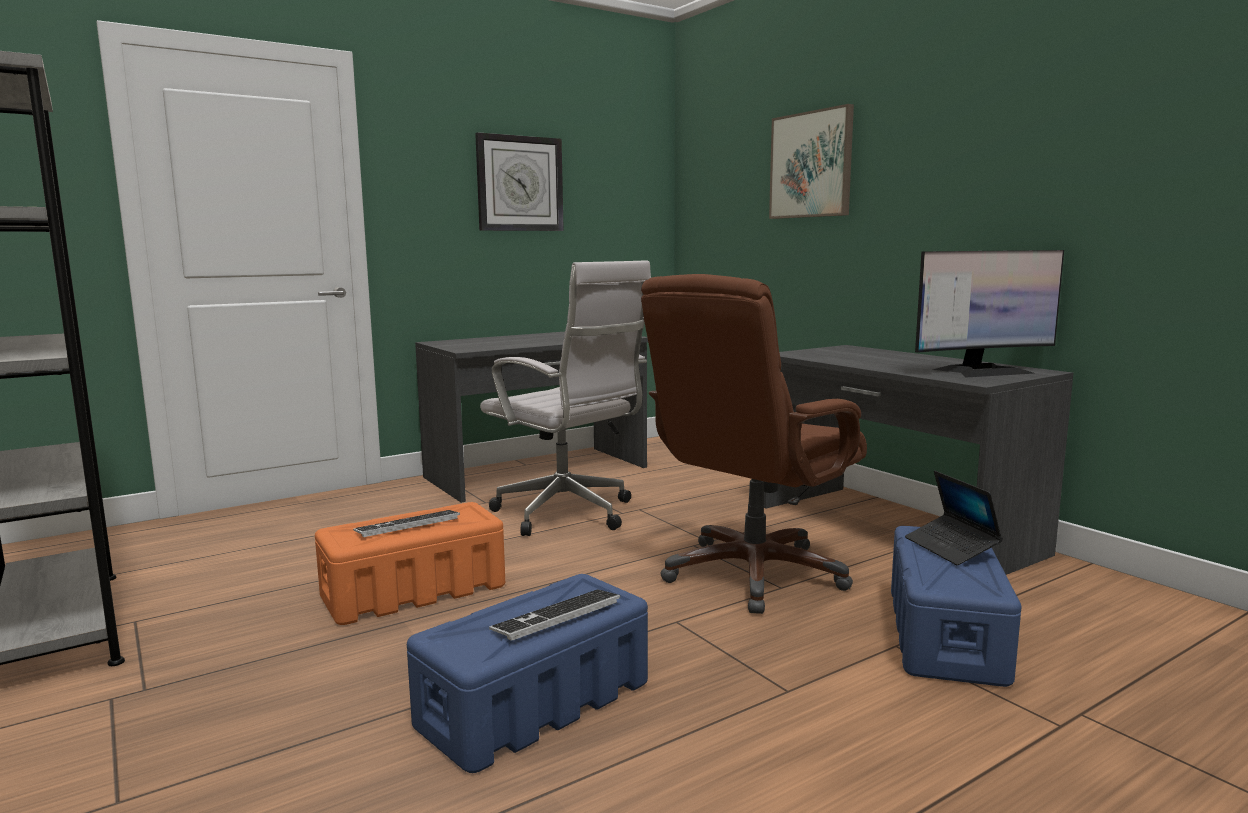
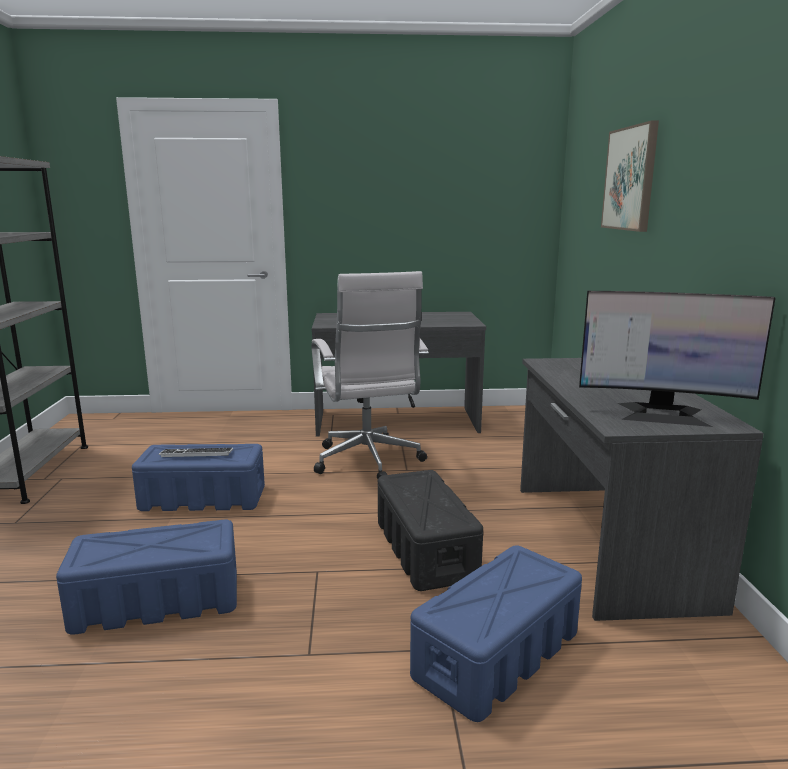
camera: 30 degrees right, 5 degrees up
(413, 592) = (202, 498): orange storage box -> blue storage box
(519, 184) = (409, 192): wall clock -> none
(557, 616) = (162, 548): keyboard -> none
(753, 574) = (425, 549): brown office chair -> black storage box
(951, 548) = (519, 580): laptop -> none

